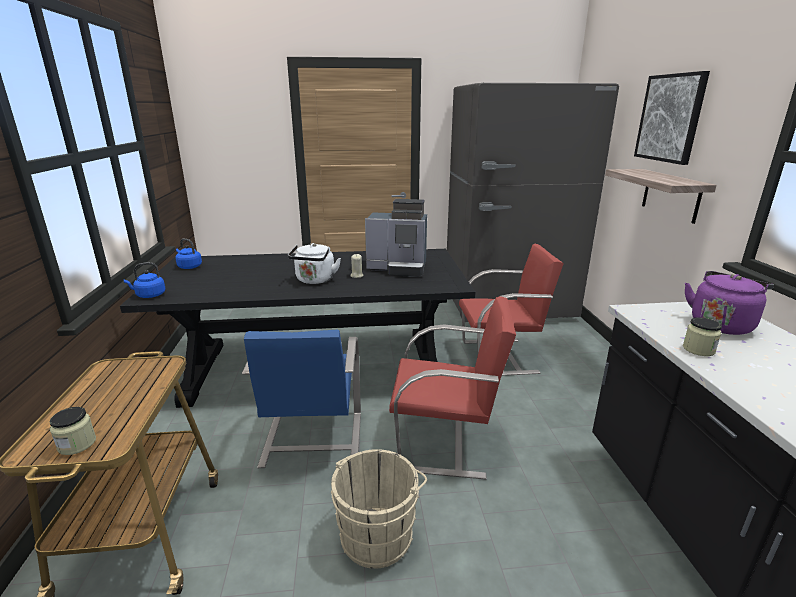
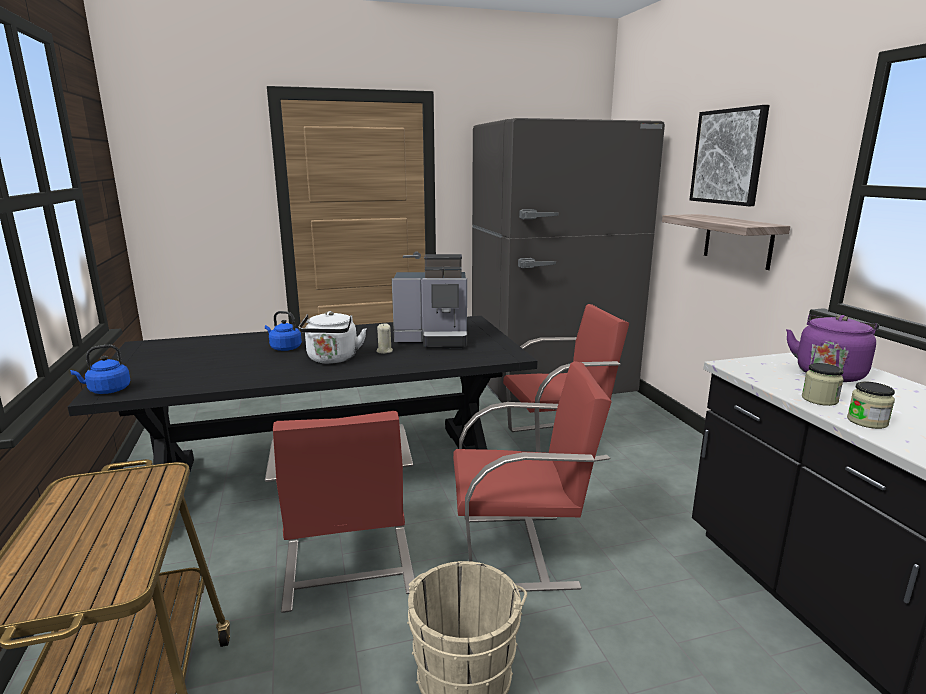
camera: 10 degrees left, 5 degrees down
(77, 444) = (68, 588): jar -> jar (867, 421)
(189, 267) = (151, 352): blue kettle -> blue kettle (284, 348)
(312, 440) = (347, 568): blue chair -> red chair

